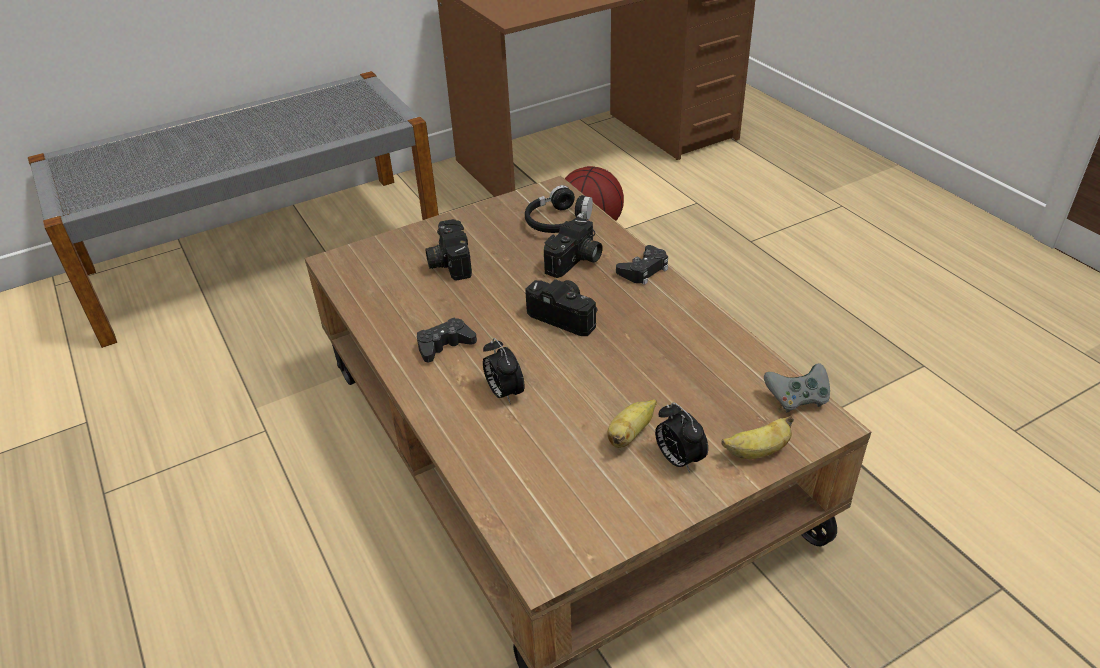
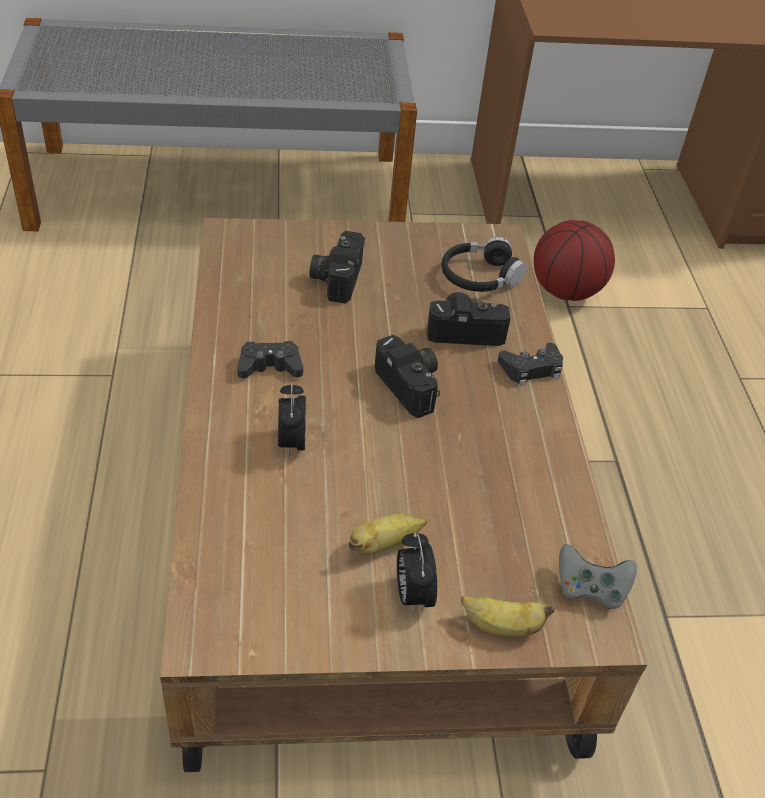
camera: 20 degrees right, 5 degrees up
(575, 262) = (465, 330): camera -> camera turned 150 degrees counterclockwise

